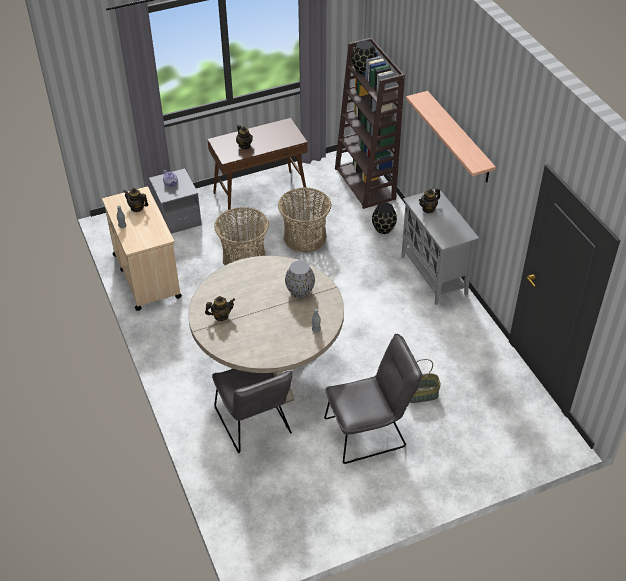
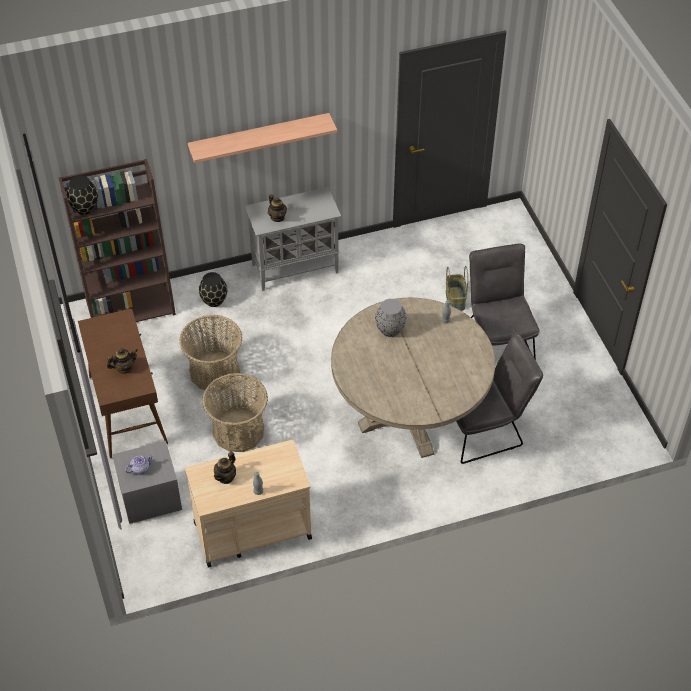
camera: 85 degrees left, 5 degrees up
(221, 316) = (421, 396): teapot -> none

